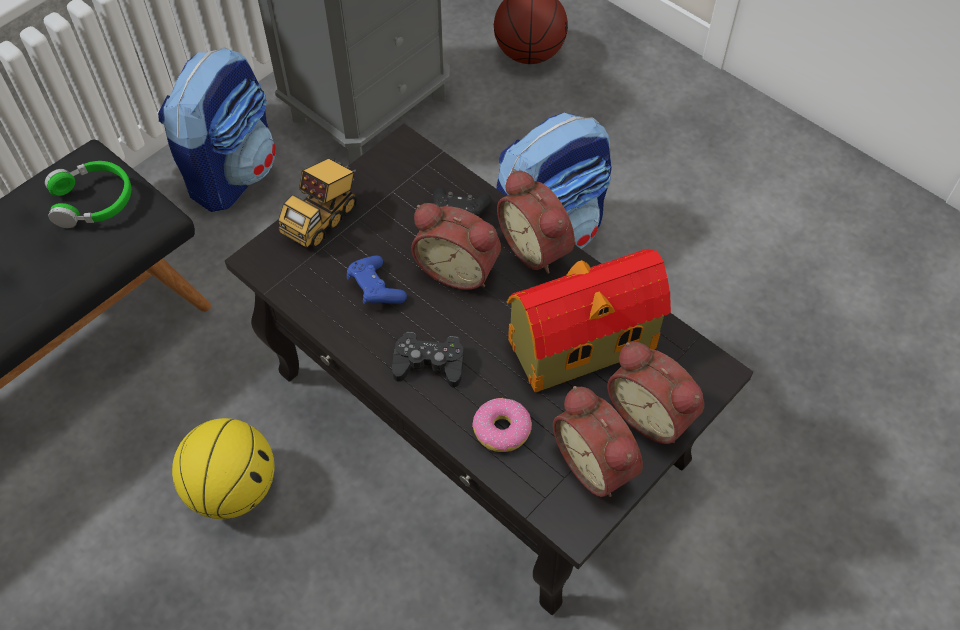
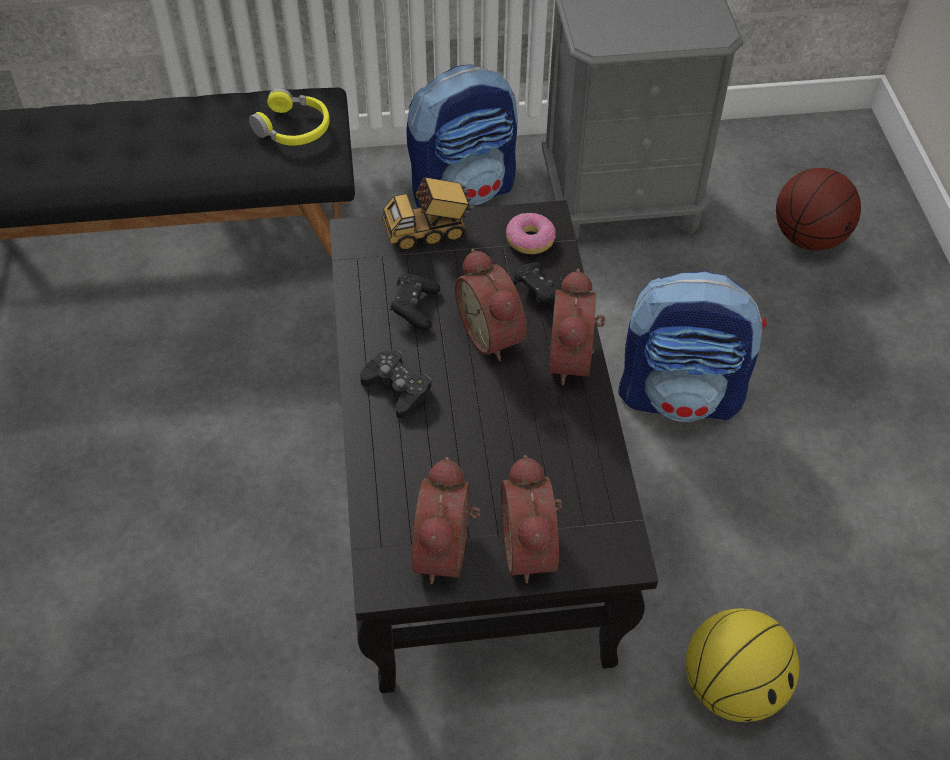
camera: 40 degrees right, 5 degrees down
(93, 201) = (293, 128): green headphones -> yellow headphones
(233, 487) = (246, 420): basketball -> basketball (733, 687)
(375, 289) = (415, 308): blue game controller -> black game controller
(502, 429) = (401, 474): donut -> donut (530, 240)
(578, 345) = (528, 455): toy house -> none

